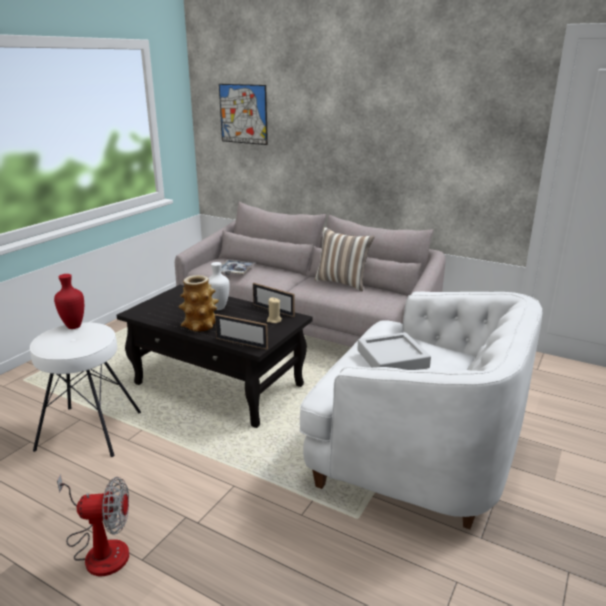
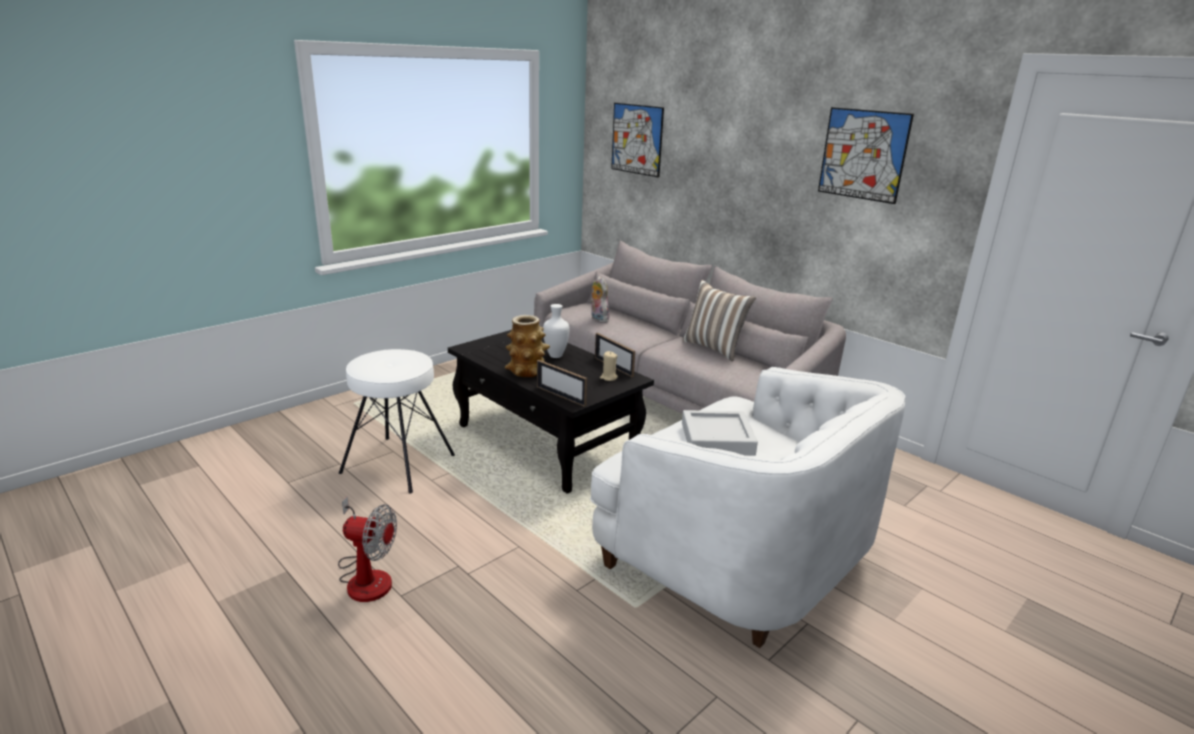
camera: 15 degrees right, 0 degrees up
(75, 326) = (396, 352): red vase -> none
(235, 271) = (598, 319): tray -> plush toy
(445, 112) = (863, 154): none -> picture

